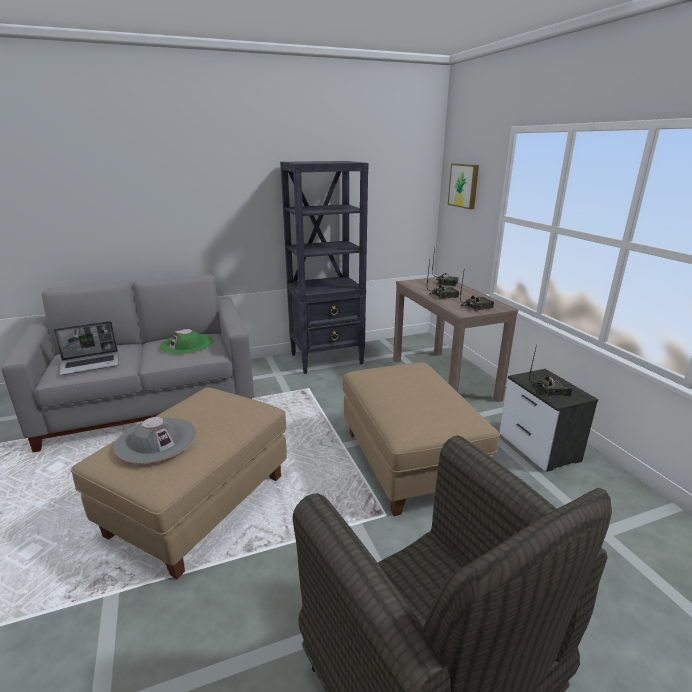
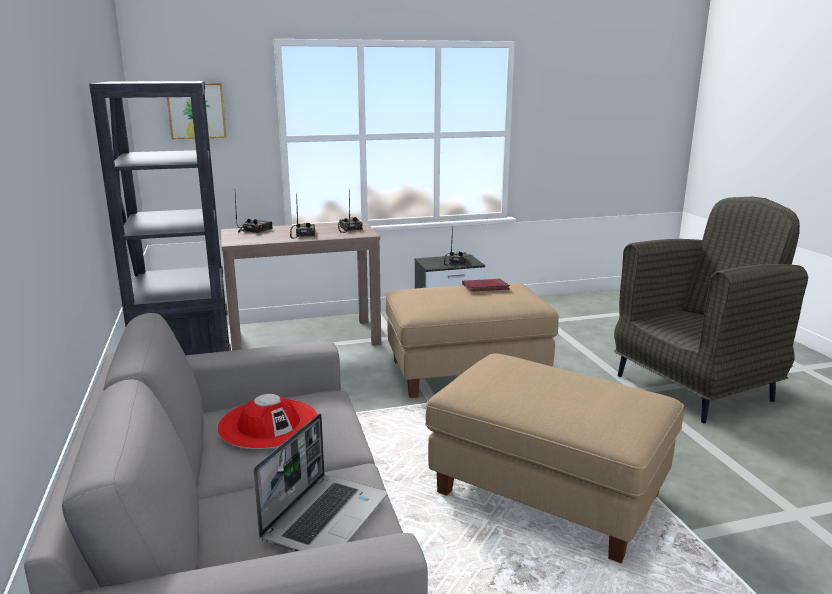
camera: 85 degrees left, 5 degrees down
(91, 364) = (325, 516): laptop -> laptop turned 45 degrees clockwise
(156, 440) = (589, 400): grey hat -> none
(186, 344) = (268, 423): green hat -> red hat
(433, 398) = (485, 287): none -> red book

